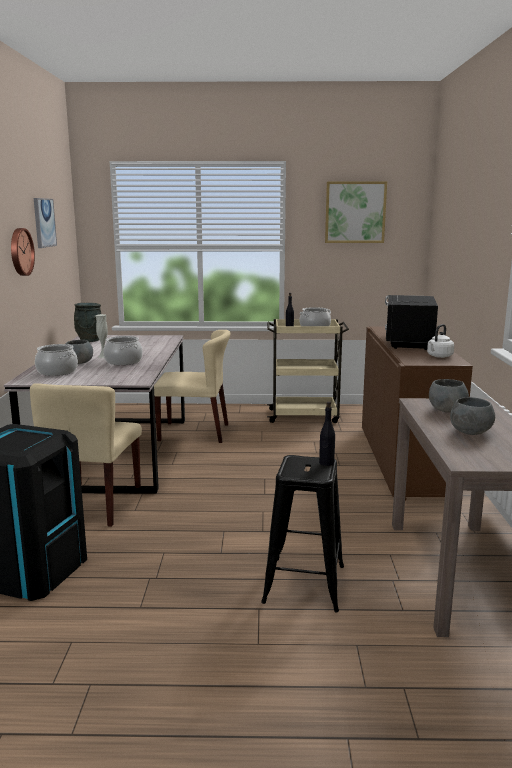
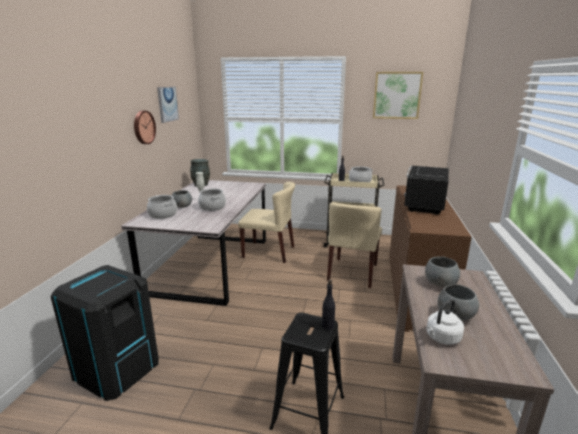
camera: 10 degrees right, 5 degrees up
(93, 504) = (180, 311): beige chair -> beige chair (353, 272)
(439, 356) = (445, 223): white kettle -> white kettle (441, 338)

